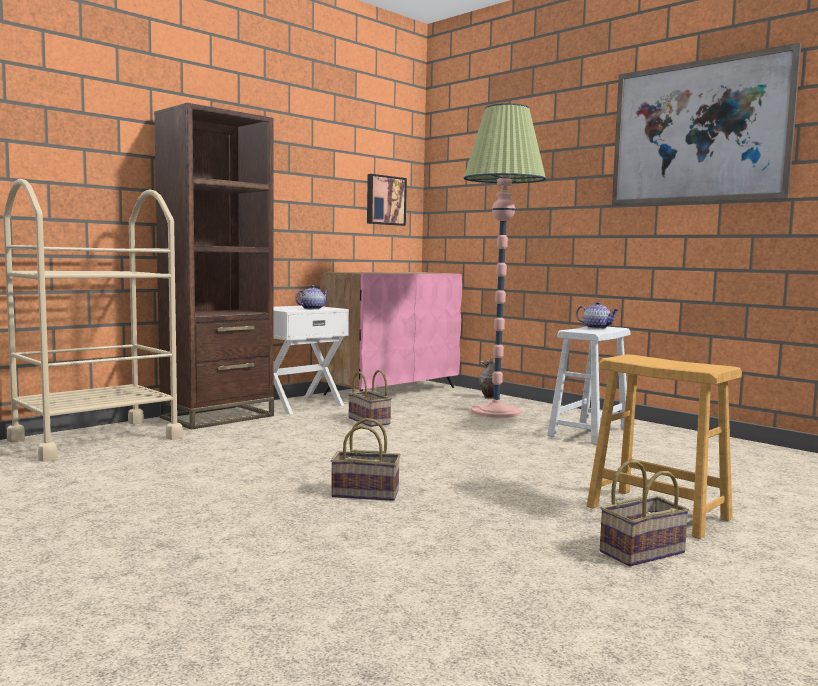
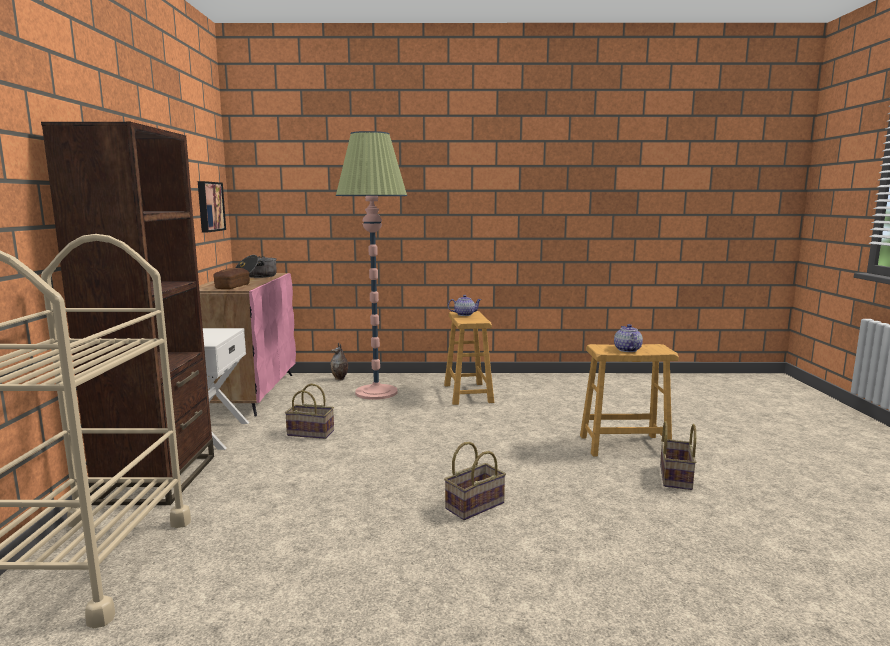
camera: 45 degrees left, 5 degrees up
(311, 308) = (215, 335): teapot -> teapot (627, 350)
(362, 272) = (232, 287): none -> bread
(416, 272) = (255, 277): none -> cooking pot
(589, 432) = (467, 393): white stool -> brown stool
(698, 132) = (501, 163): picture -> none

